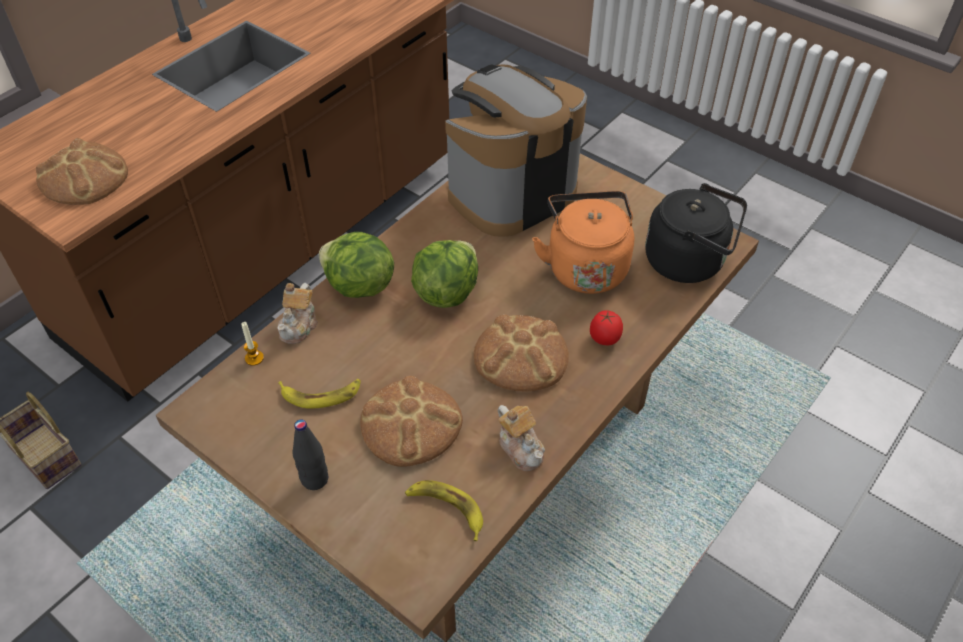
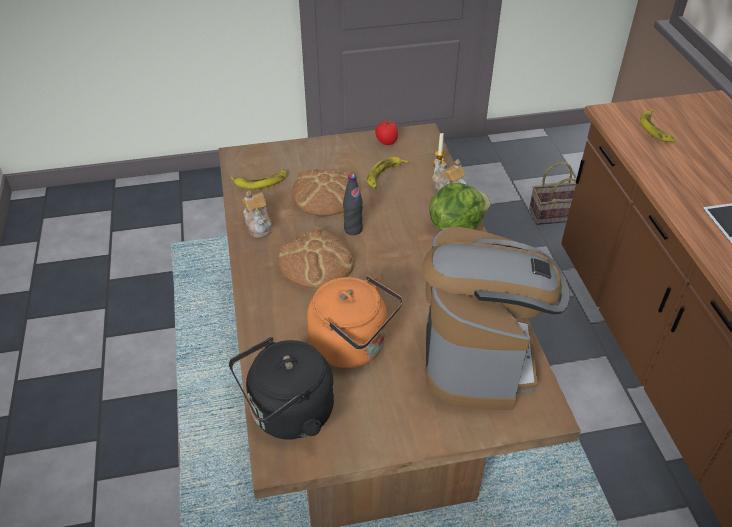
camera: 130 degrees right, 5 degrees down
(84, 177) = (655, 129): bread -> banana
(314, 479) = (333, 151): black bottle -> black bottle (353, 229)
(446, 292) = (408, 260): lettuce -> none
(521, 447) = (258, 224): teapot -> teapot turned 120 degrees counterclockwise
(604, 339) = (281, 309): tomato -> tomato (386, 142)

